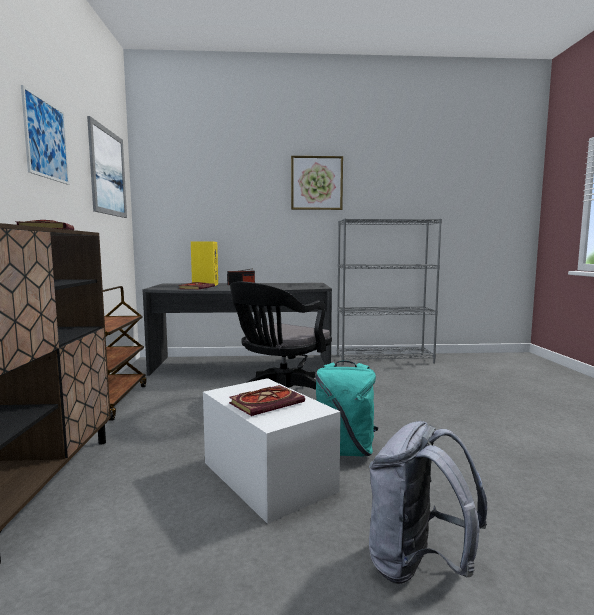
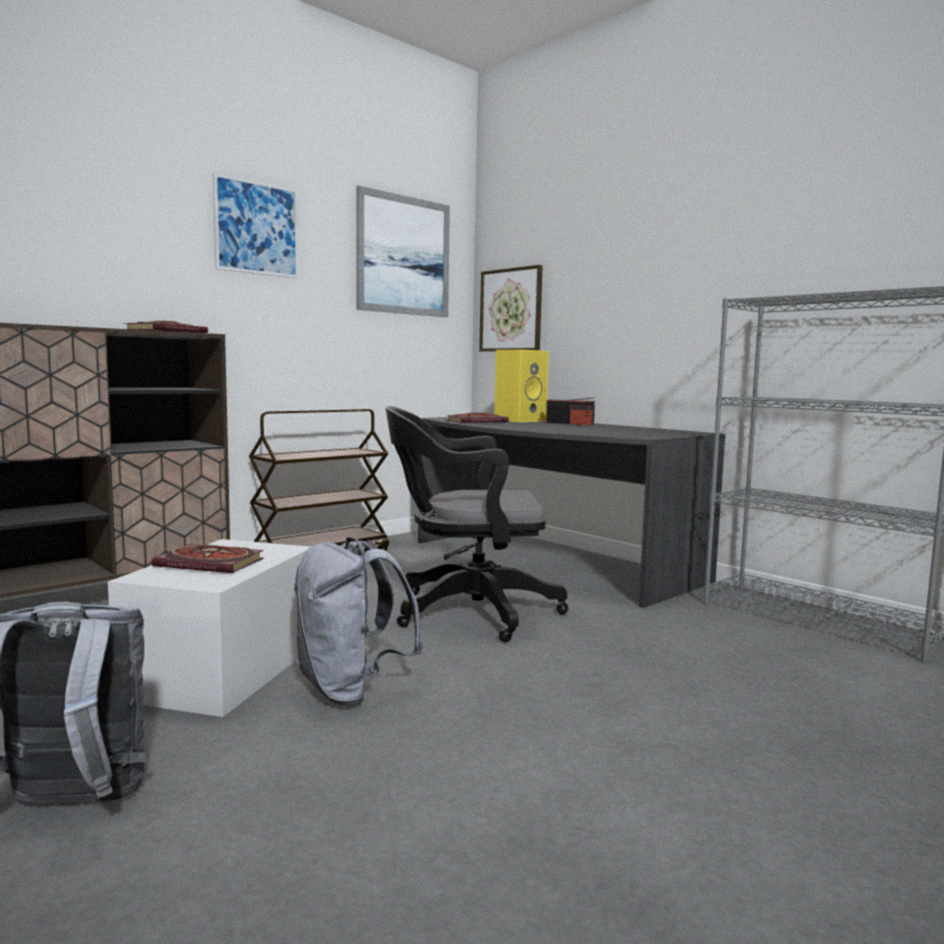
camera: 50 degrees right, 0 degrees up
(316, 183) = (727, 230): picture -> picture (511, 310)
(344, 451) = (350, 690): turquoise backpack -> grey backpack

